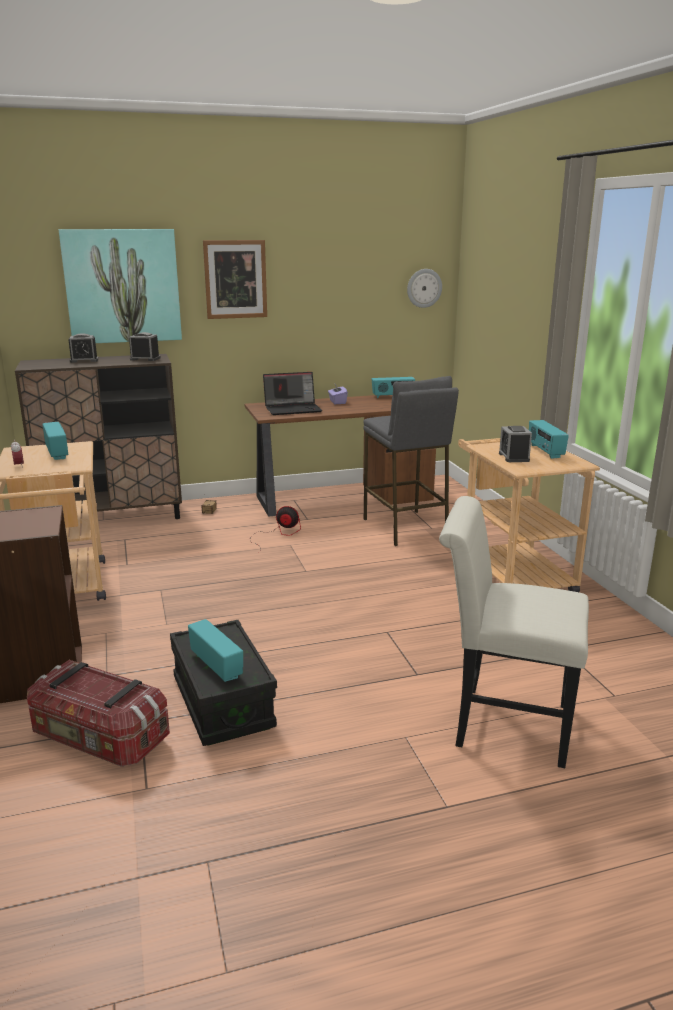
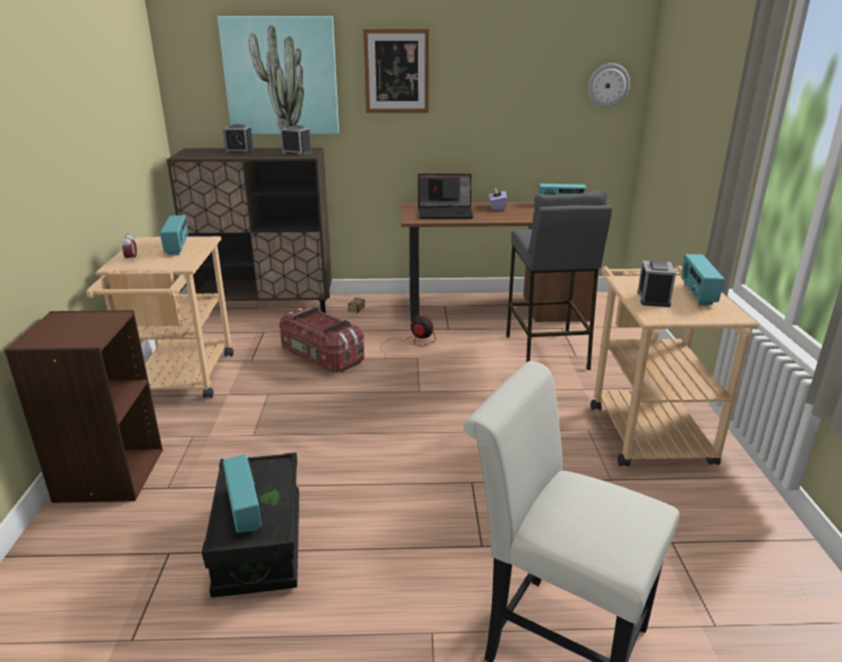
camera: 15 degrees right, 5 degrees up
(99, 739) = (121, 565): storage box -> storage box (321, 357)

